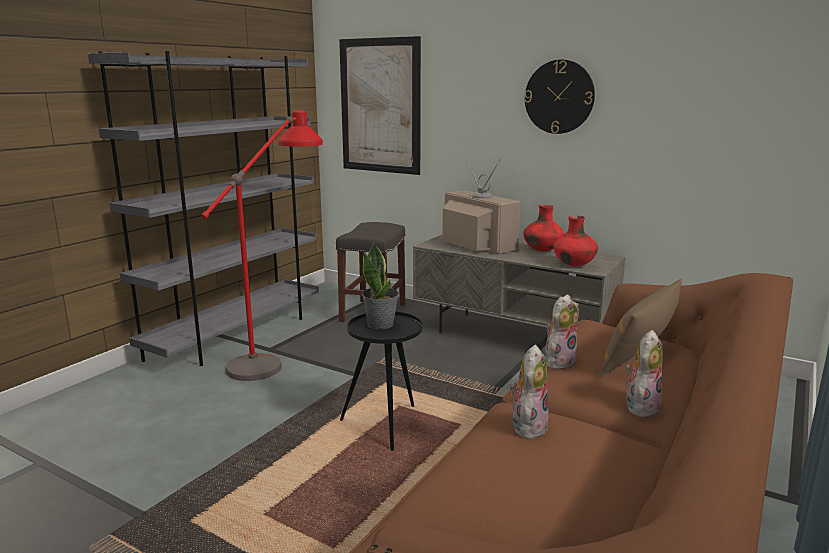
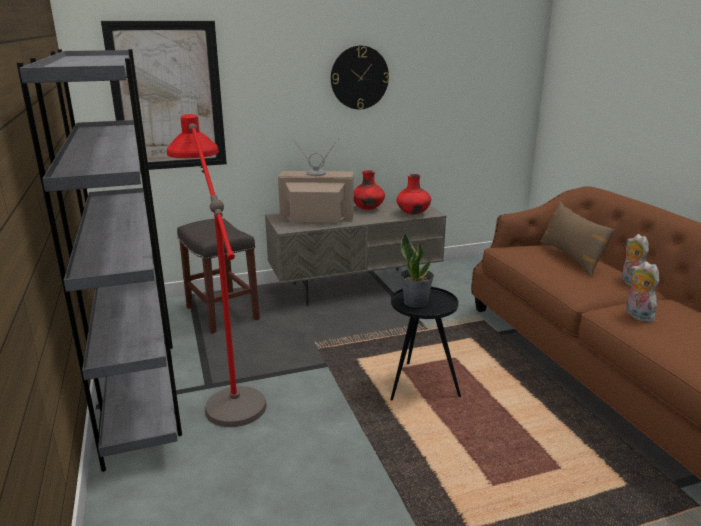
camera: 50 degrees left, 5 degrees up
(559, 361) = (555, 277): plush toy -> none

